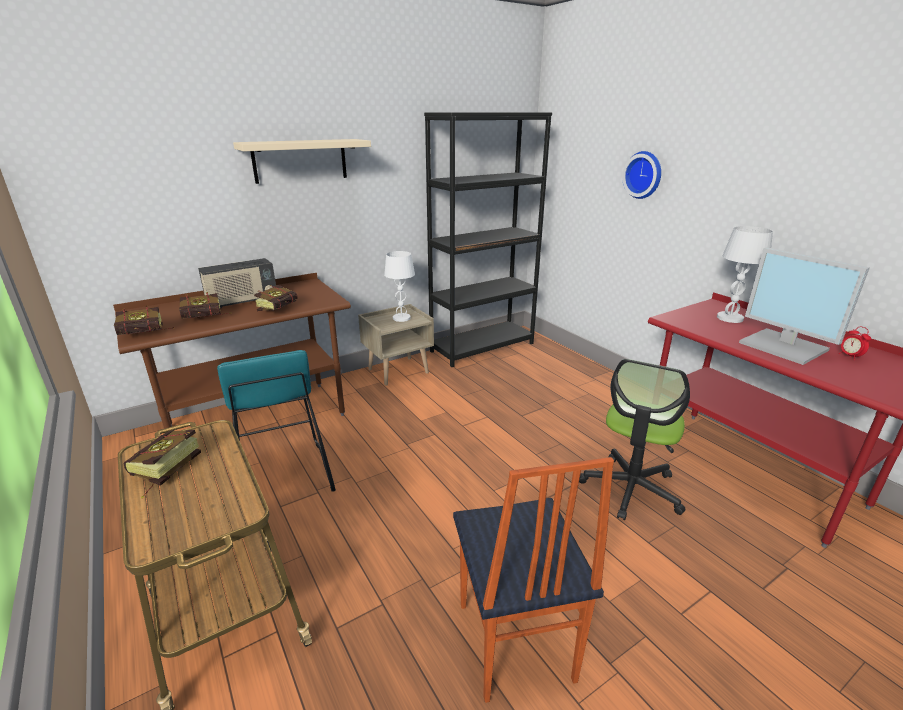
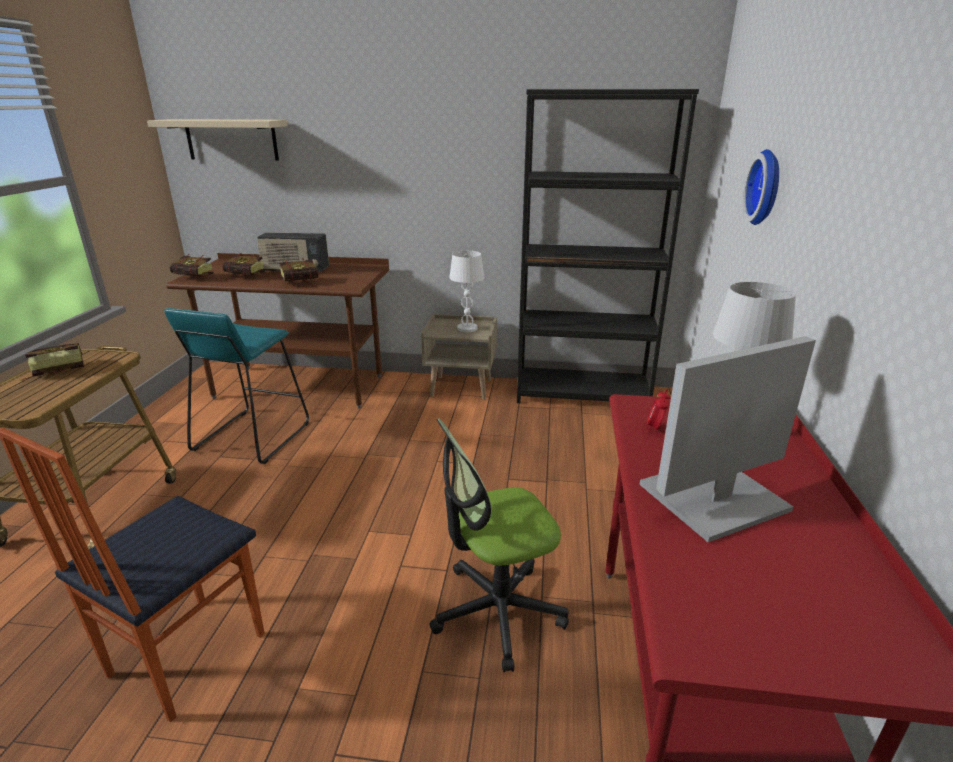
camera: 40 degrees right, 0 degrees up
(300, 160) = (381, 140): beige shelf -> beige shelf (231, 139)
(785, 347) = (712, 499): monitor -> monitor turned 60 degrees clockwise
(849, 356) = (796, 560): alarm clock -> alarm clock (655, 428)

